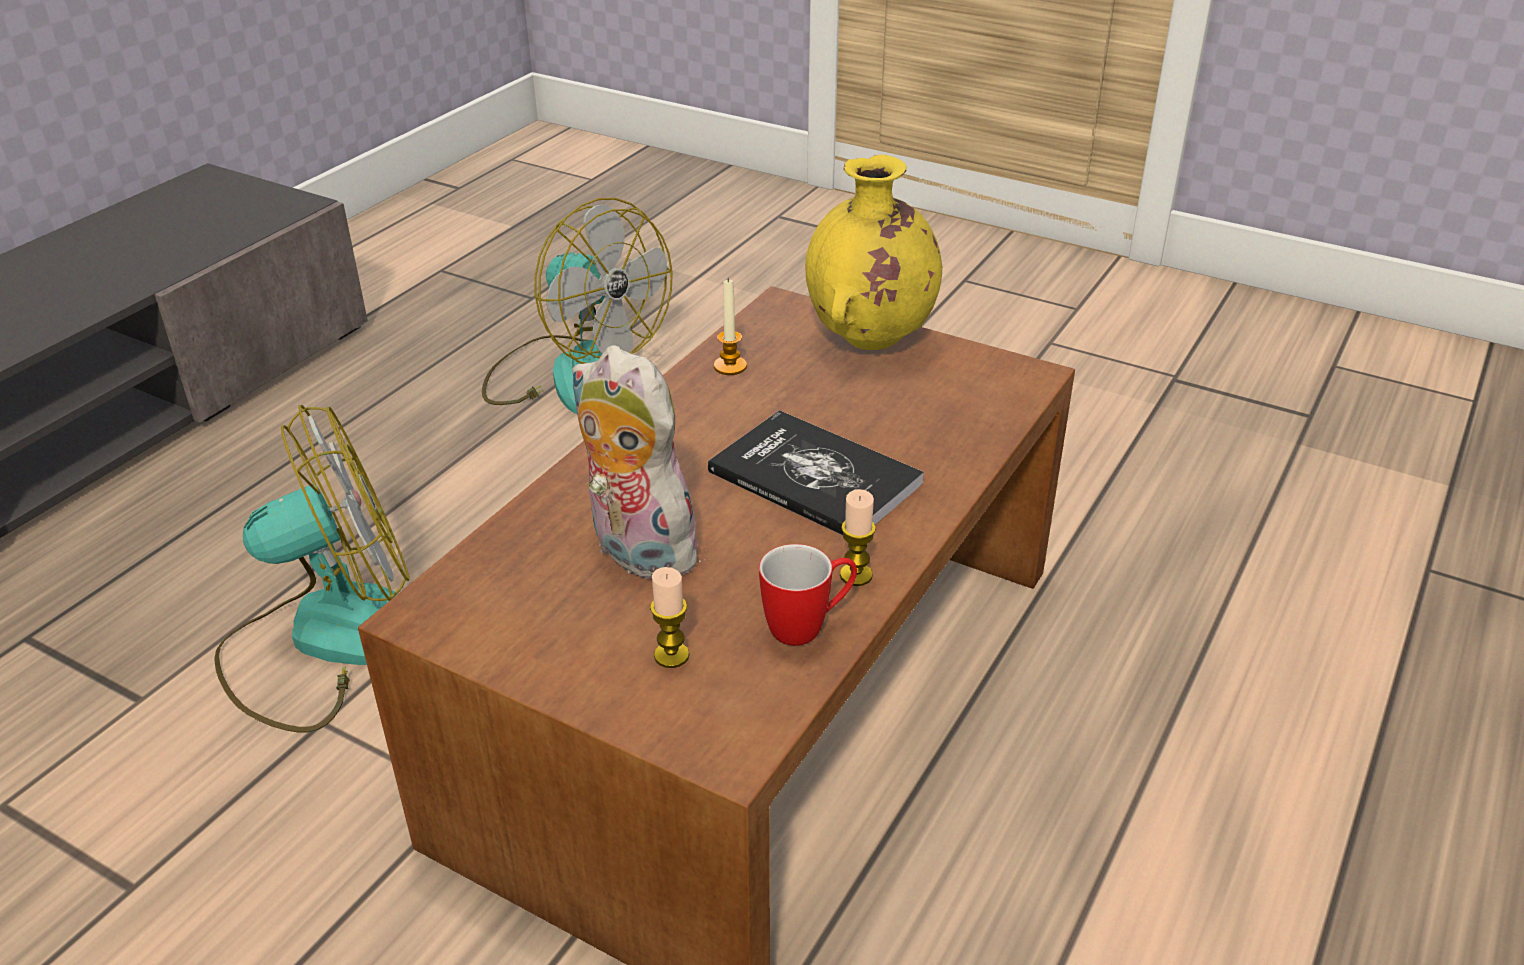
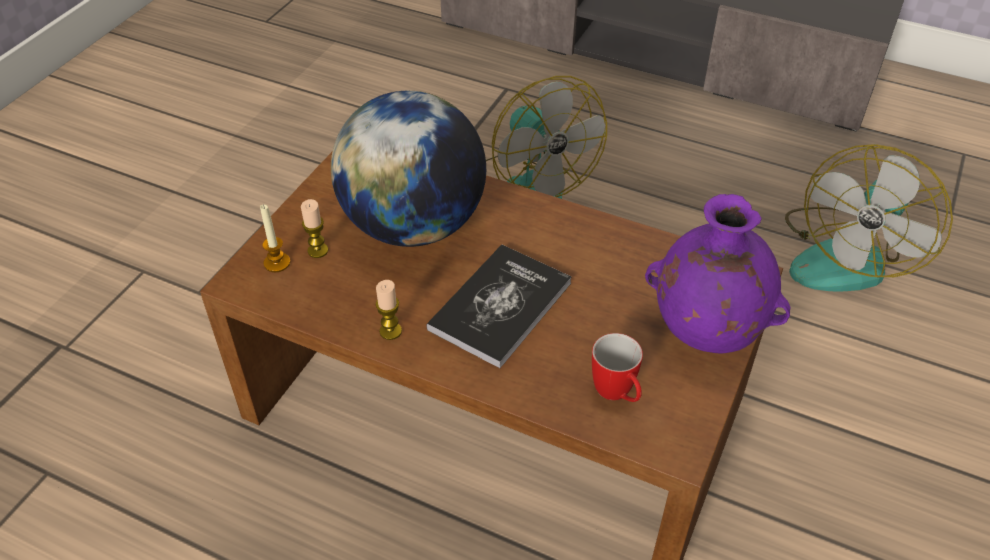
camera: 85 degrees right, 10 degrees up
(635, 551) = (413, 225): plush toy -> globe
(730, 366) = (642, 251): candle -> candle (277, 263)
(808, 627) = (340, 309): mug -> mug (617, 395)
(870, 341) = (705, 334): yellow vase -> purple vase

